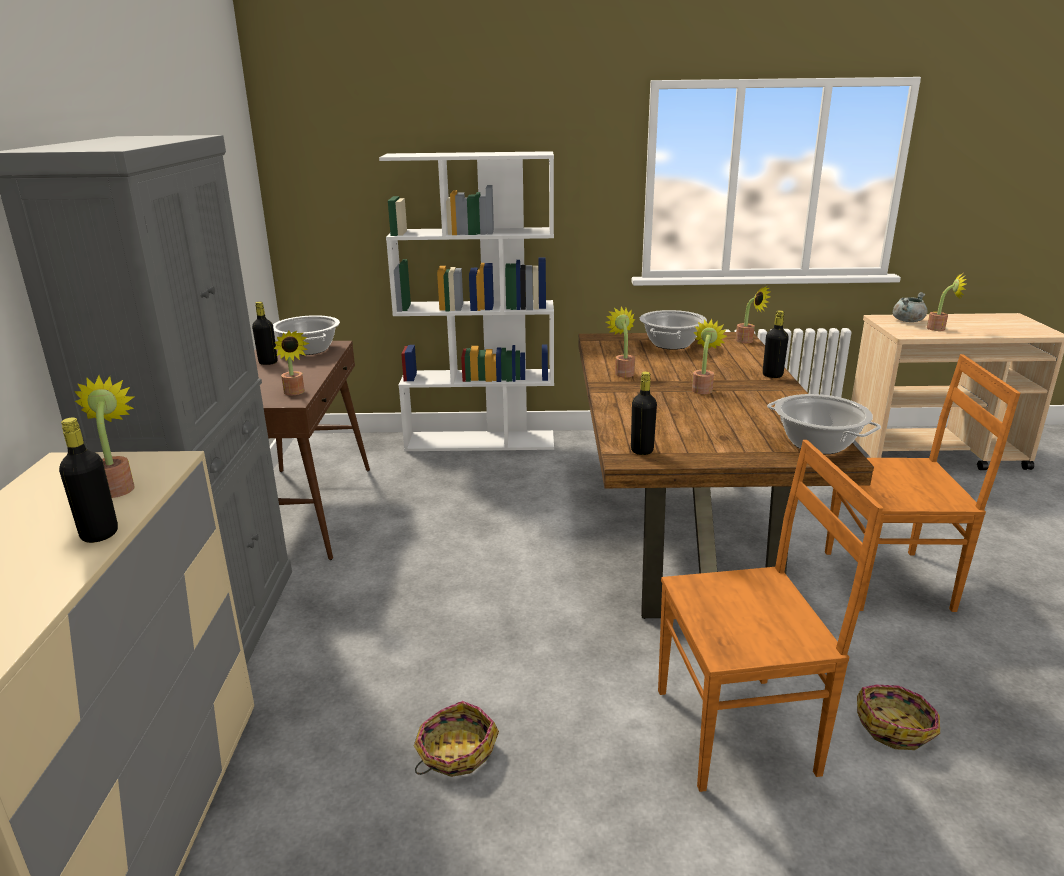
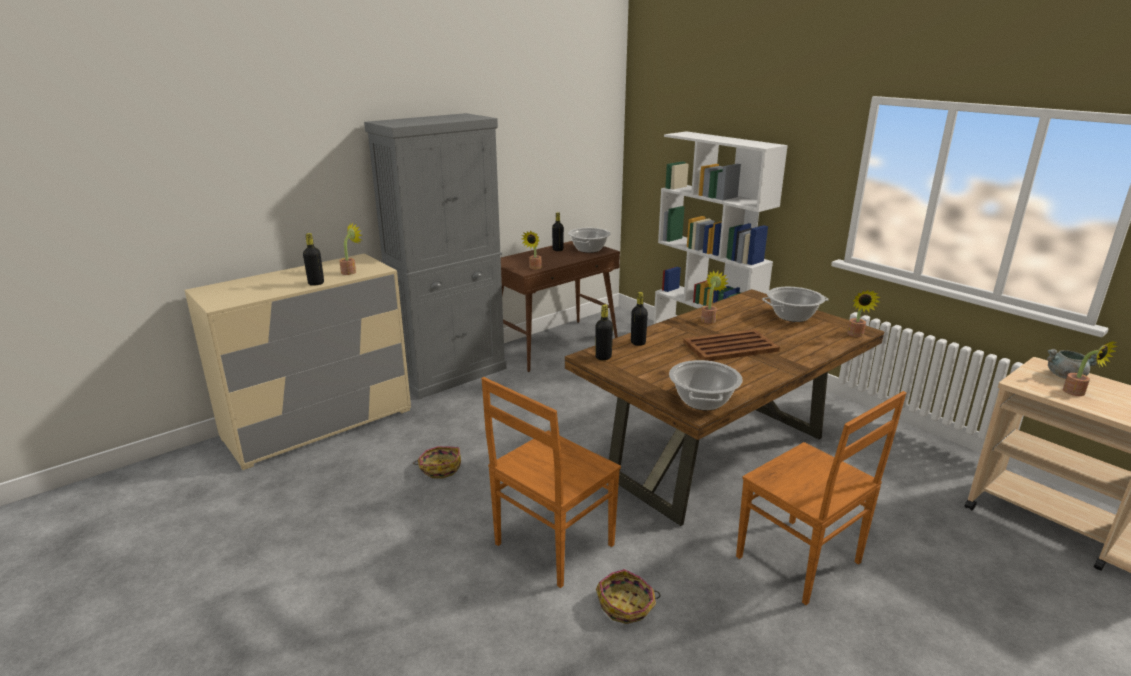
camera: 50 degrees right, 0 degrees up
(703, 389) = (729, 346): potted plant -> brown tray
(740, 730) = (551, 546): brown chair -> brown chair turned 90 degrees clockwise
(772, 375) = (801, 359): black bottle -> black bottle (638, 343)

